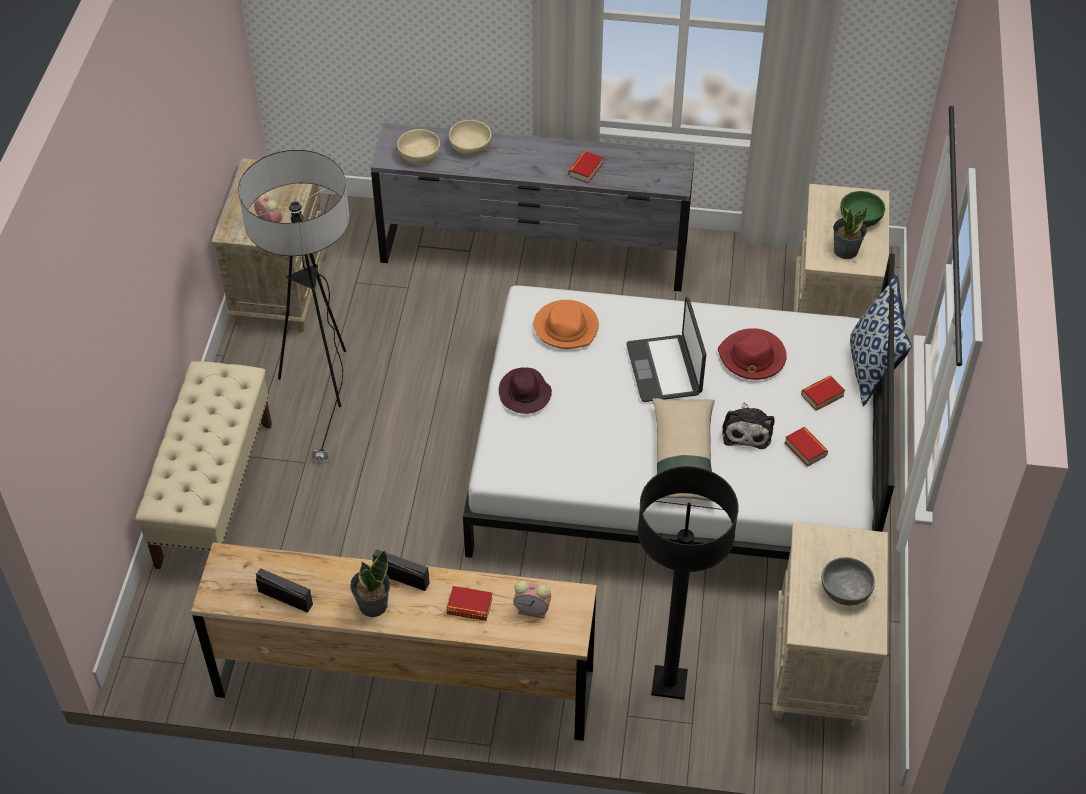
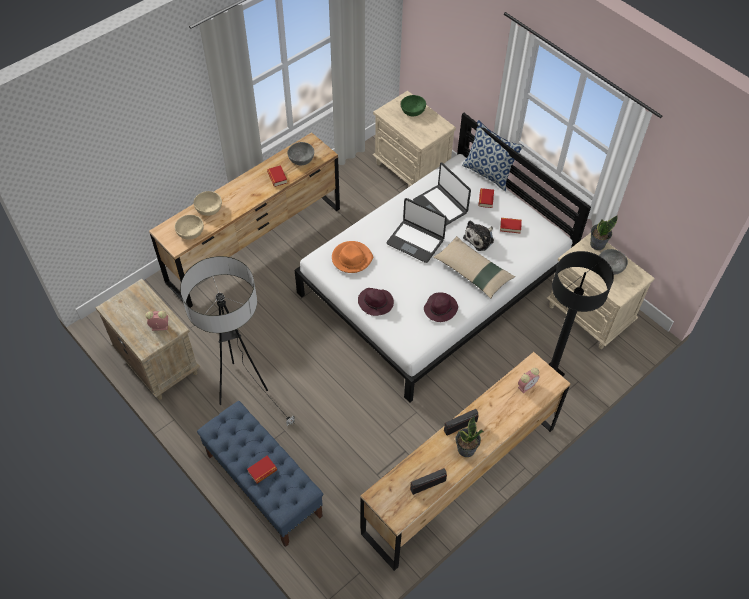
camera: 50 degrees left, 5 degrees up
(215, 493) = (263, 485): beige bench -> blue bench
(469, 606) = (502, 409): book -> book (262, 471)
(534, 254) = (255, 245): grey dresser -> brown dresser
(587, 462) = (440, 308): none -> purple hat
(640, 170) = (301, 159): none -> grey bowl
(747, 430) = (480, 238): plush toy -> plush toy turned 90 degrees clockwise
(752, 357) = (440, 206): red hat -> laptop
(845, 250) = (426, 129): potted plant -> potted plant (597, 244)

